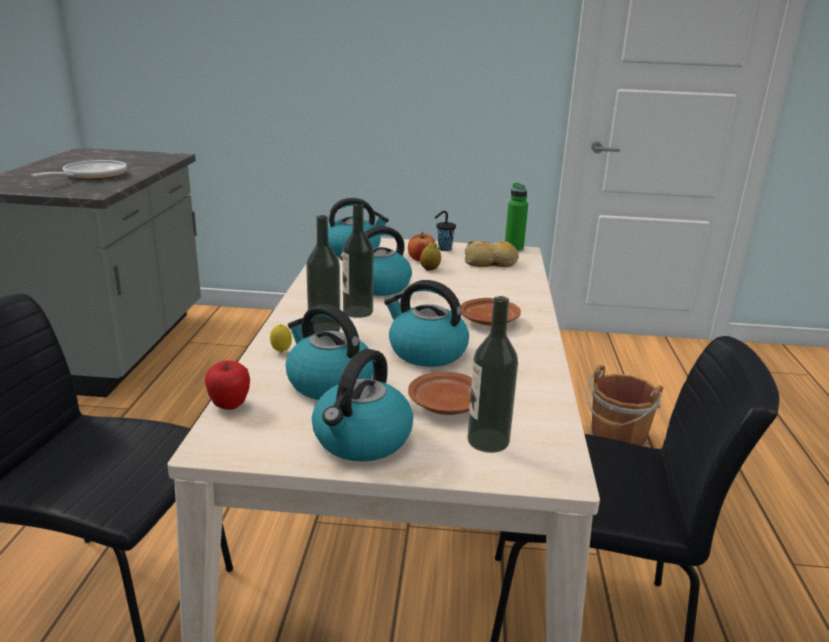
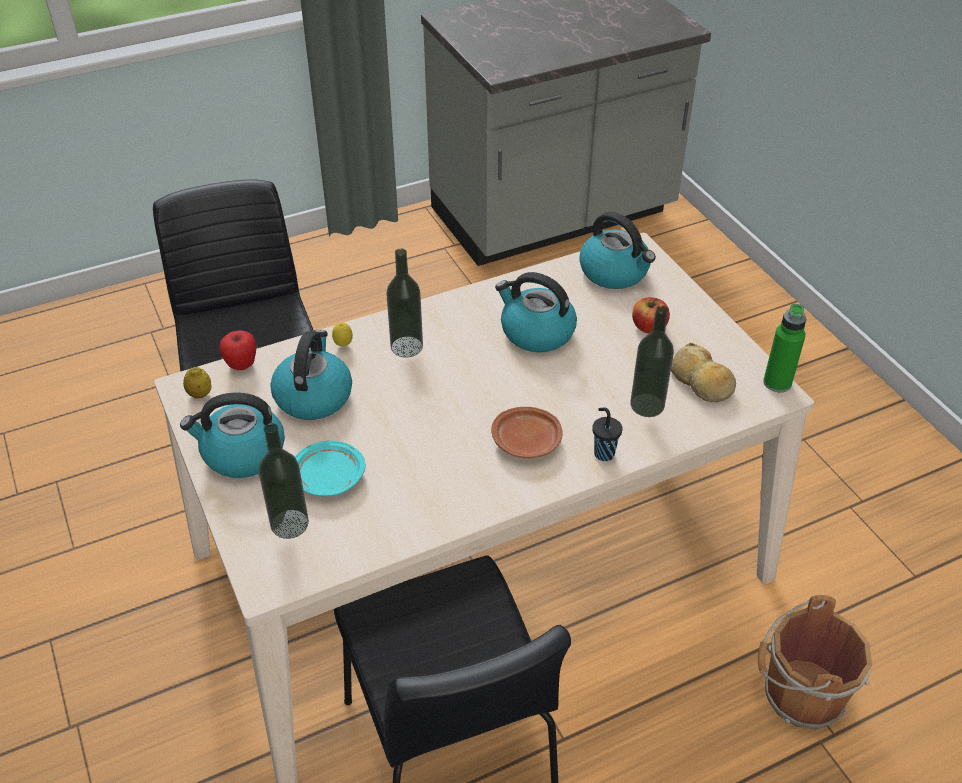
camera: 60 degrees right, 20 degrees up
(91, 176) = (545, 37): frying pan -> none
(358, 312) = (463, 348): bottle -> bottle (647, 405)
(426, 352) = (417, 426): kettle -> none
(430, 269) = (625, 346): lemon -> lemon (200, 394)
(443, 249) = (702, 330): black cup -> black cup (603, 453)
(445, 405) = (328, 477): brown plate -> turquoise plate

